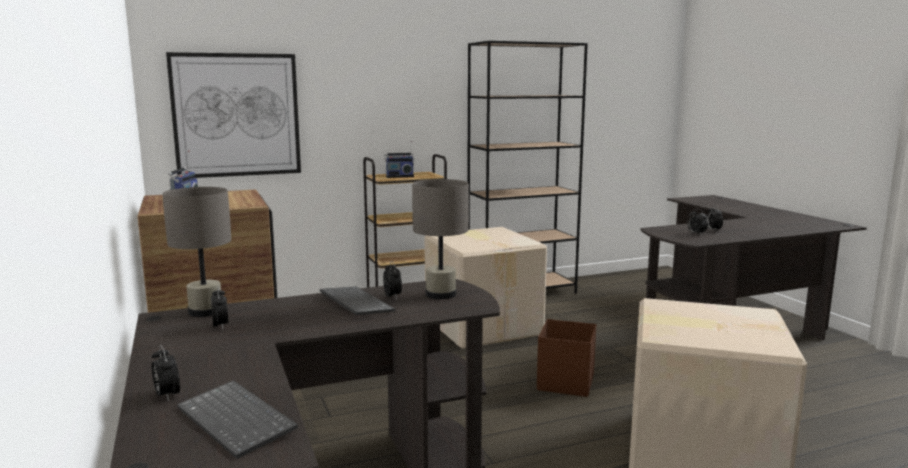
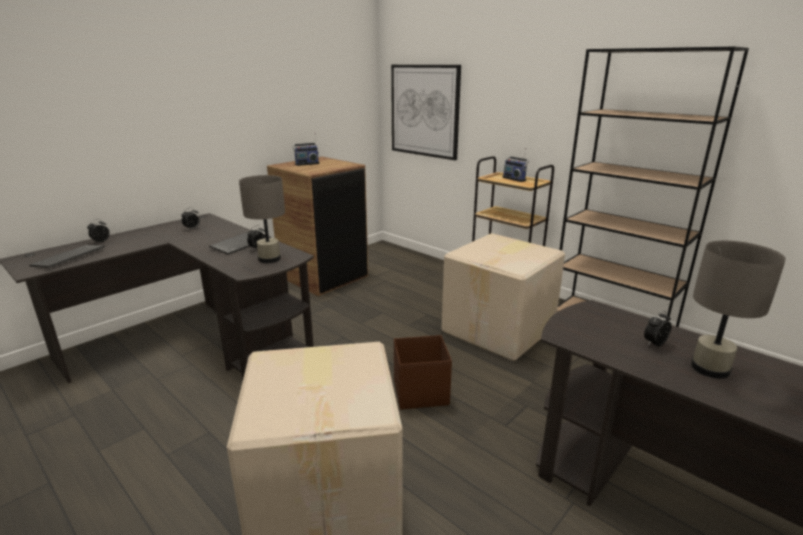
camera: 65 degrees right, 10 degrees up
(206, 311) = (216, 221): grey table lamp -> grey table lamp (711, 368)
(696, 234) = (609, 333): alarm clock -> none

